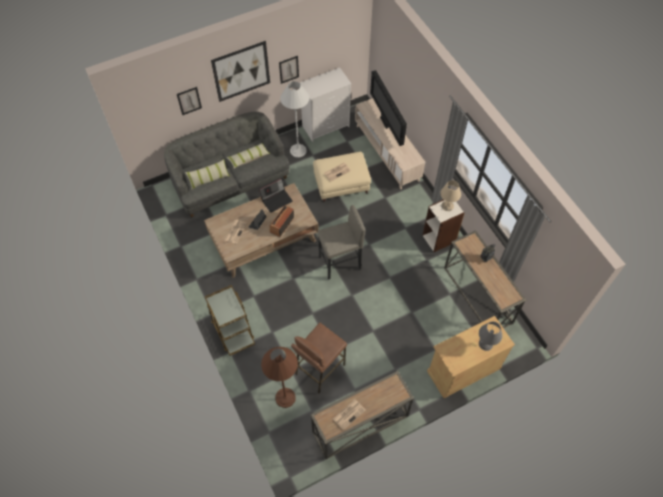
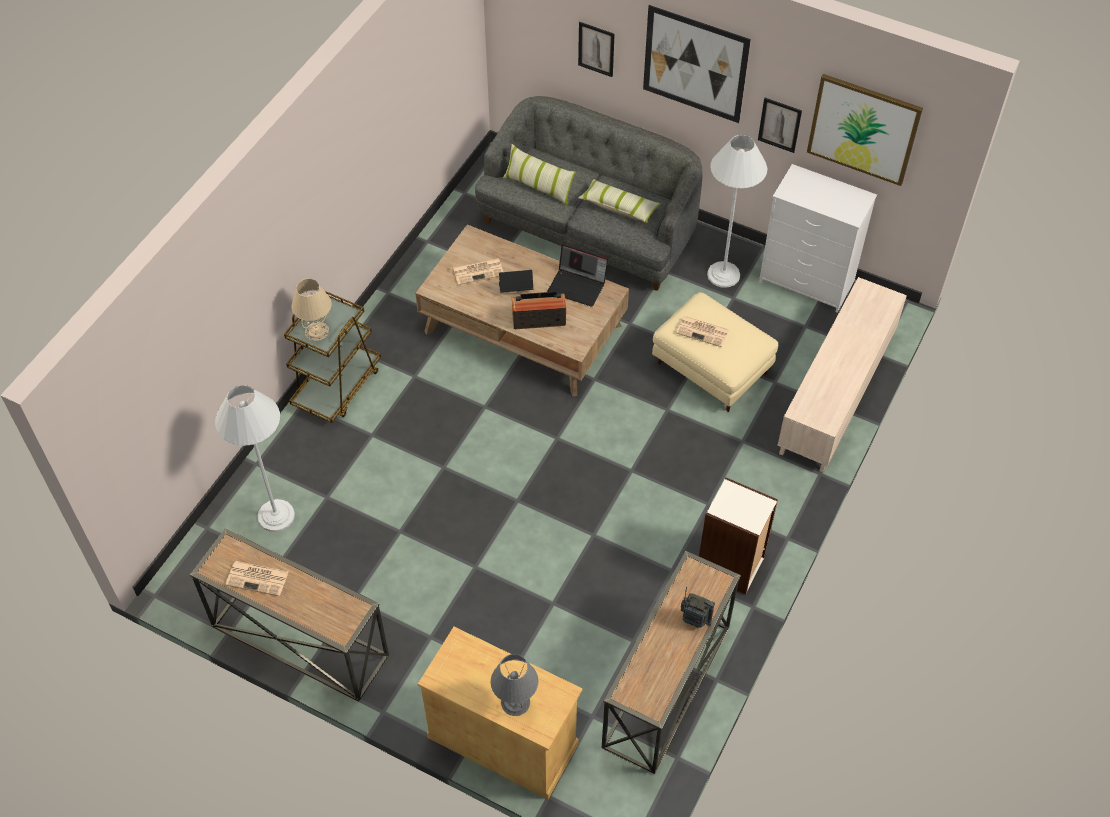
camera: 55 degrees right, 5 degrees down
(285, 397) = (276, 516): brown floor lamp -> white floor lamp
(319, 369) = (354, 532): brown stool -> none
(326, 43) = (863, 129): none -> picture
(340, 263) = (562, 451): grey stool -> none
(385, 123) = (860, 337): television -> none
(447, 205) = (750, 504): beige table lamp -> beige table lamp (317, 331)

